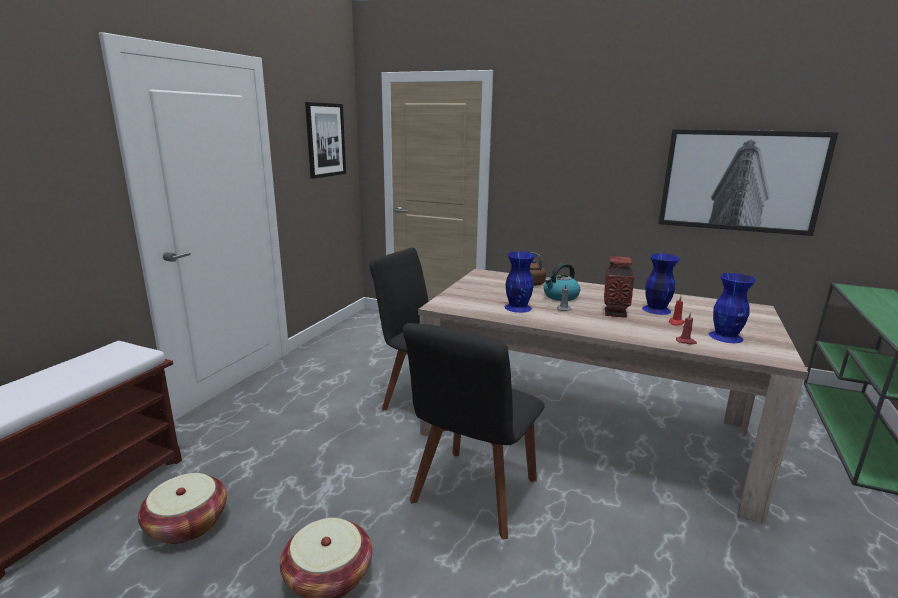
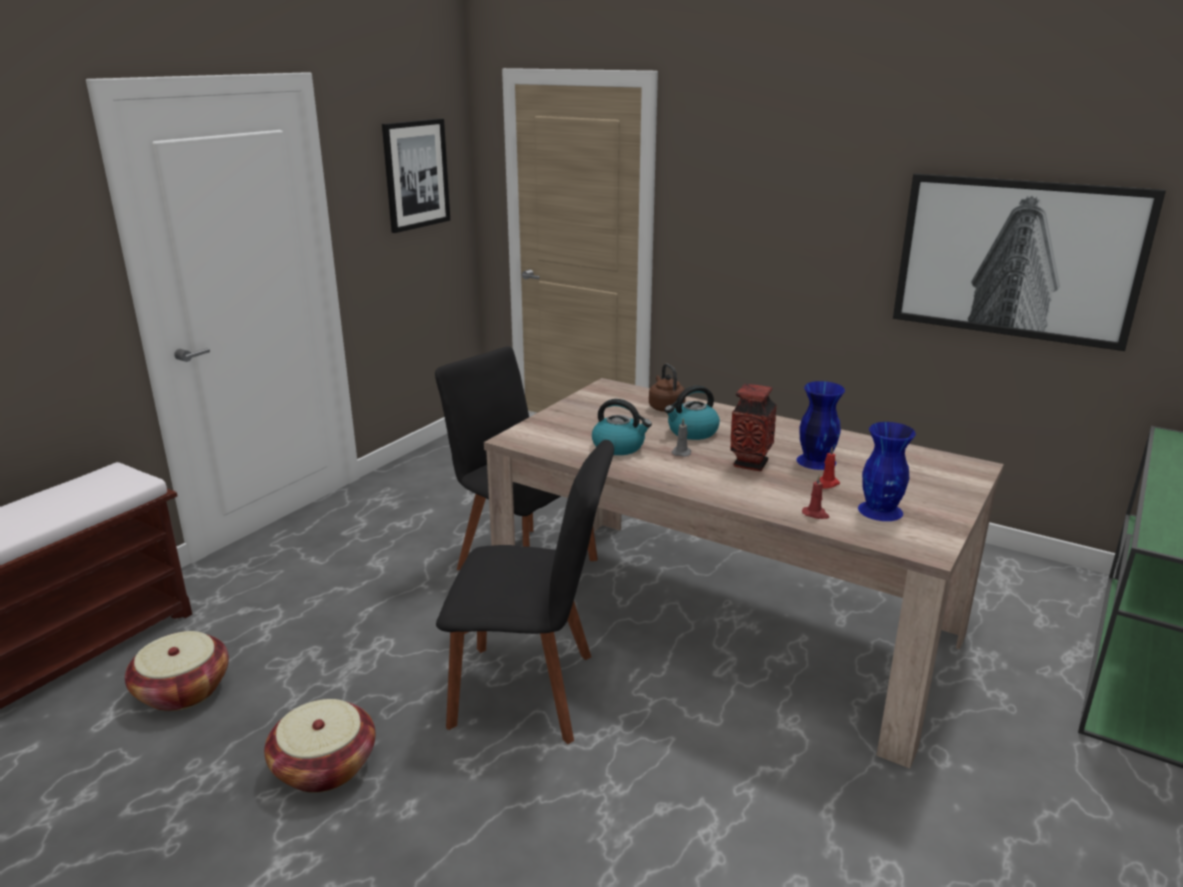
camera: 10 degrees right, 5 degrees up
(472, 495) = (531, 691): black chair -> black chair turned 120 degrees counterclockwise
(517, 307) = (619, 447): blue vase -> kettle

